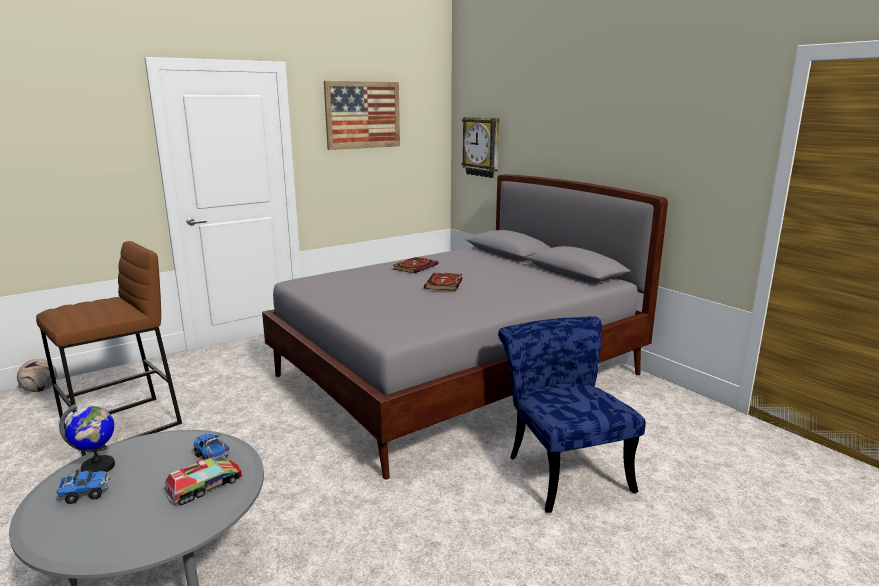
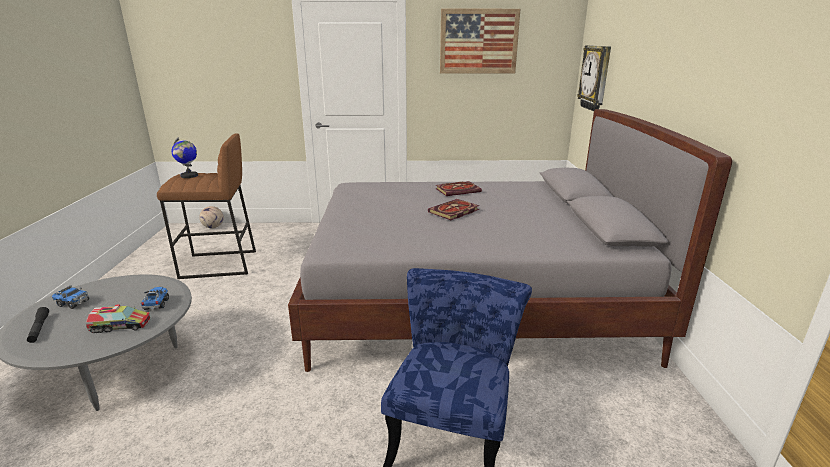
camera: 35 degrees right, 5 degrees up
(90, 530) = (39, 328): none -> black flashlight
(98, 467) = (103, 288): globe -> globe (189, 176)

